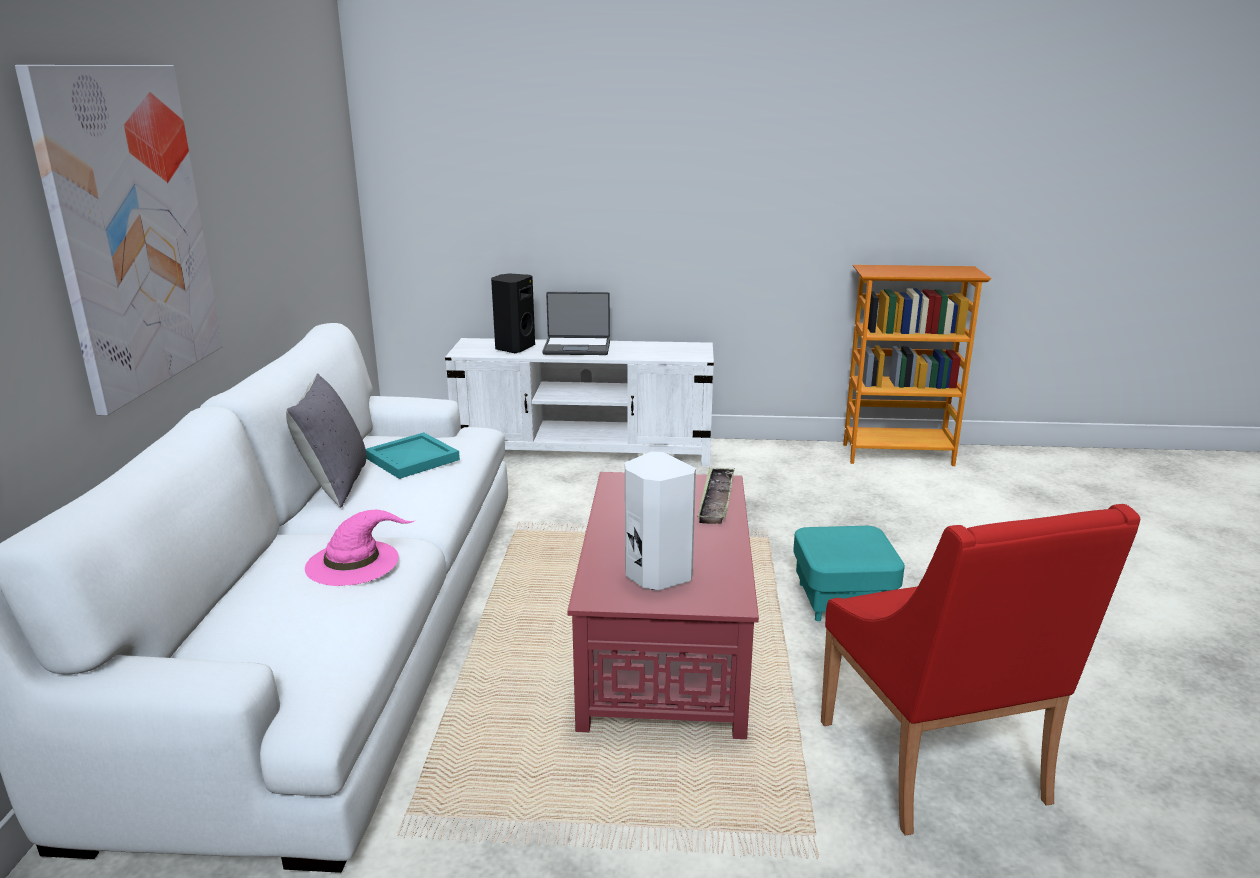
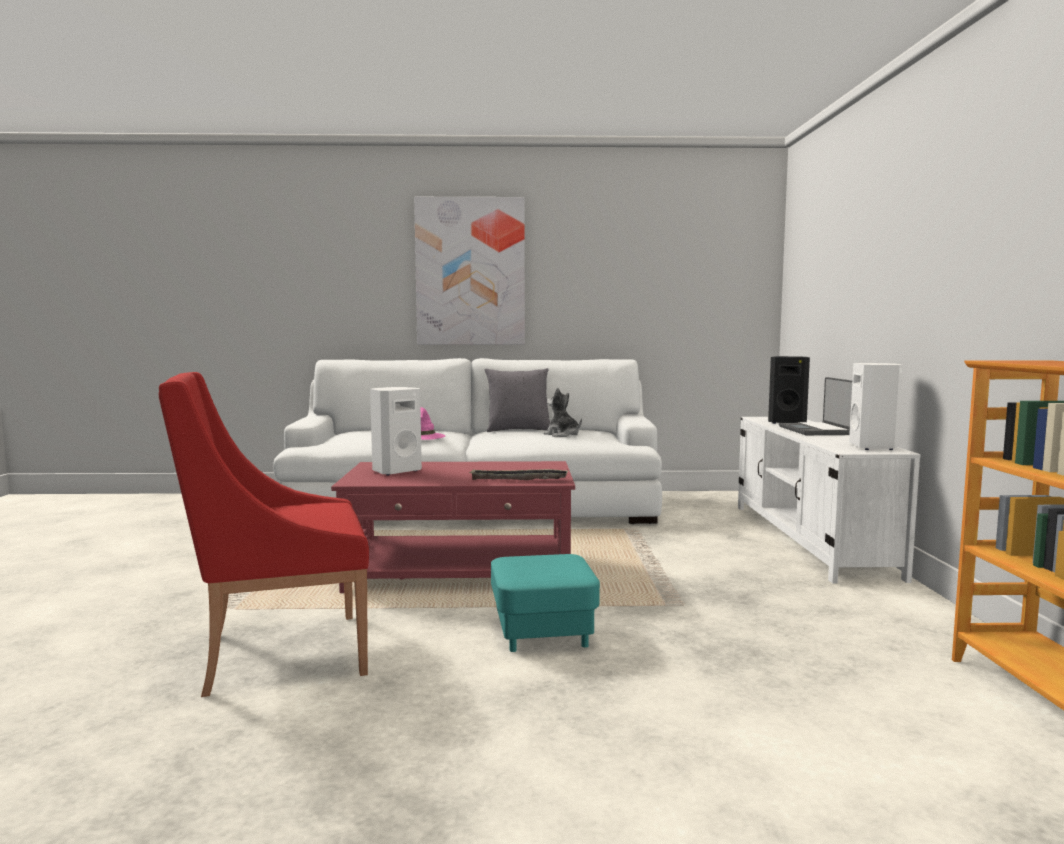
camera: 85 degrees right, 15 degrees down
(414, 459) = (562, 435): turquoise tray -> plush toy
(681, 347) = (874, 447): none -> white speaker

